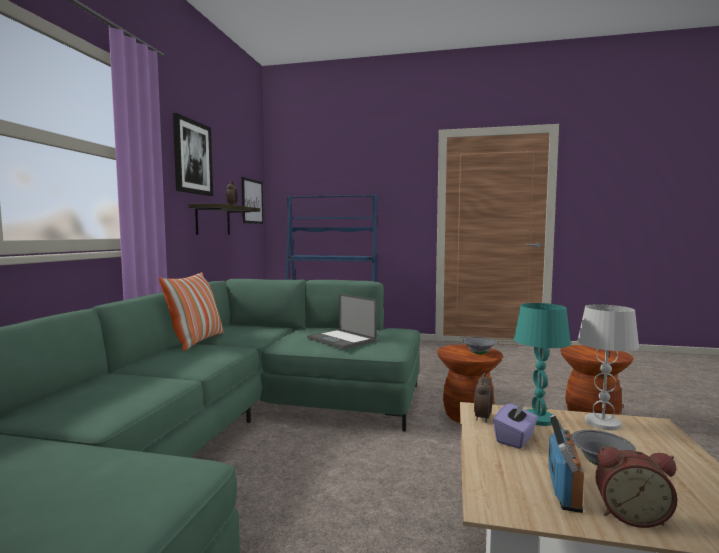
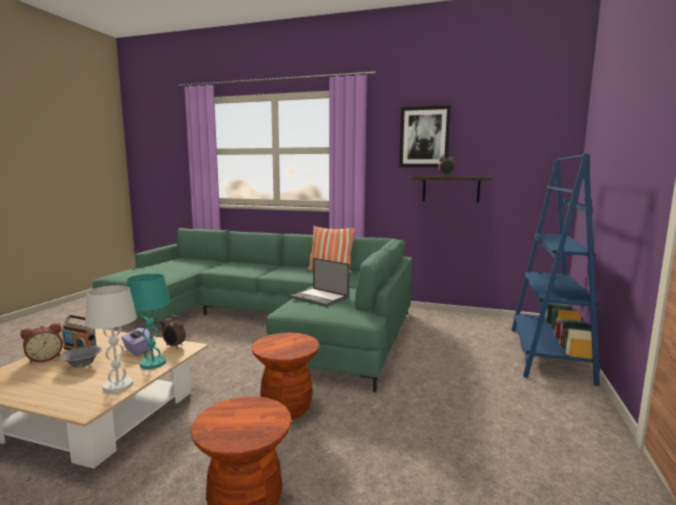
camera: 95 degrees right, 5 degrees up
(252, 201) = (539, 166): picture -> none
(342, 340) = (320, 297): laptop -> laptop turned 105 degrees counterclockwise
(479, 353) = (276, 347): grey bowl -> none
(630, 515) = (45, 358): alarm clock -> alarm clock turned 150 degrees counterclockwise

